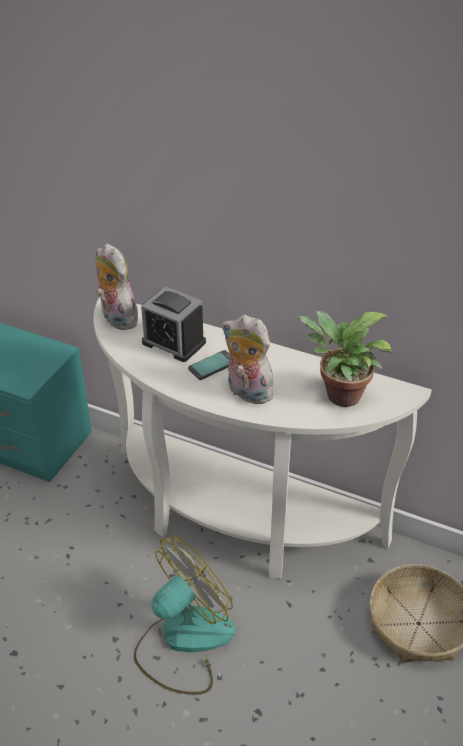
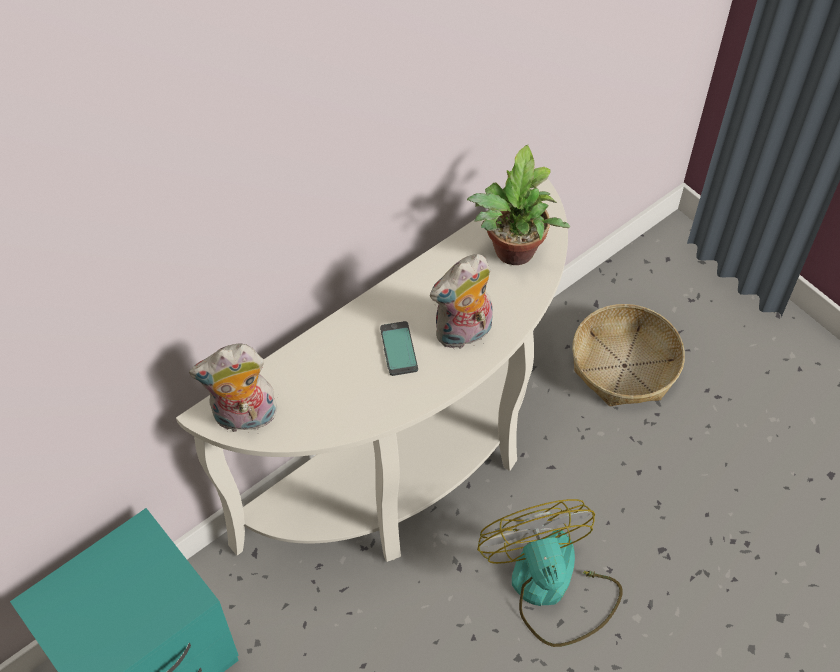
camera: 65 degrees left, 15 degrees up
(174, 342) = (332, 372): alarm clock -> none

